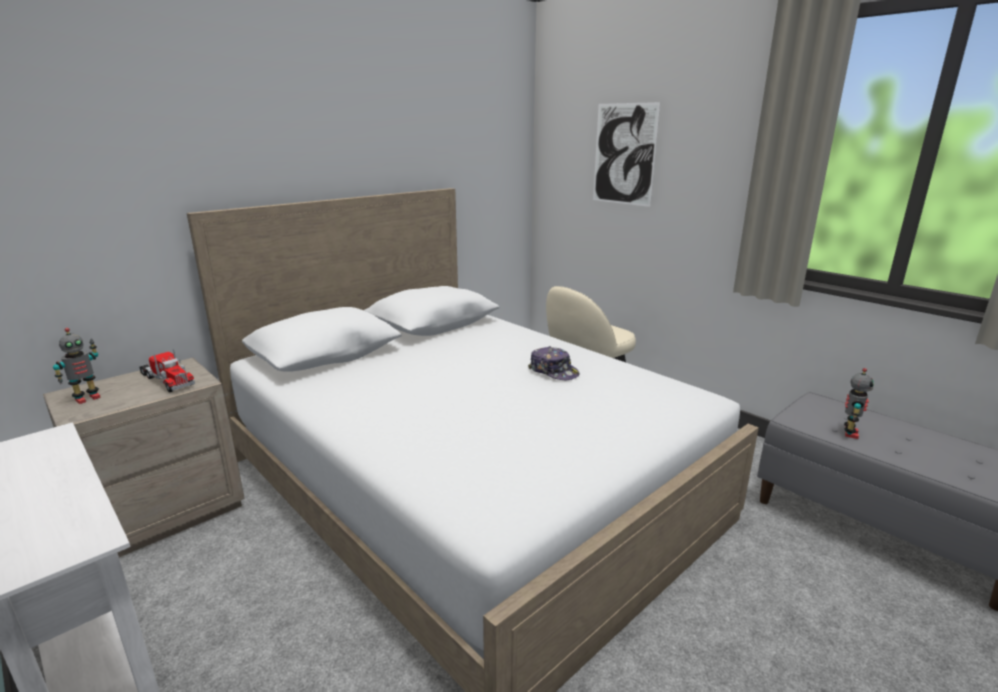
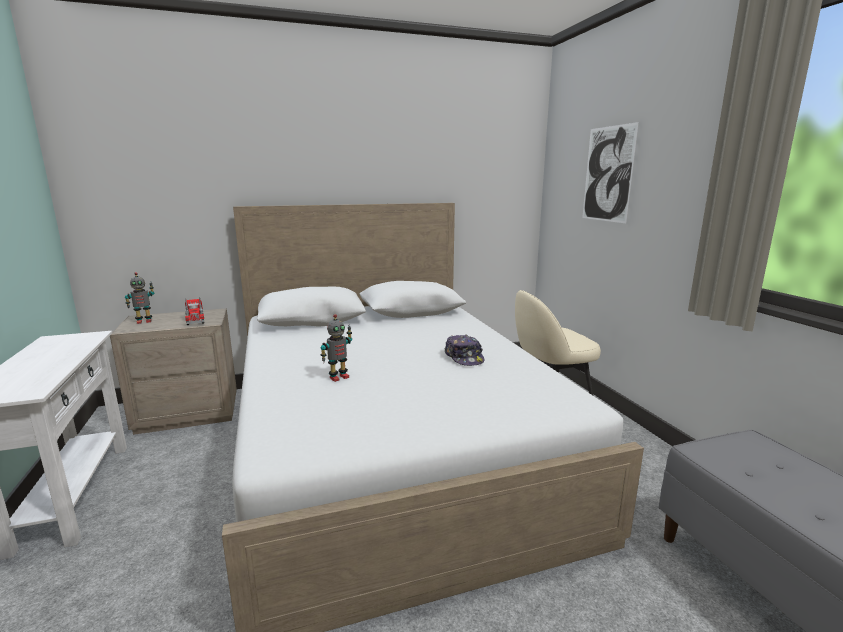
camera: 25 degrees right, 5 degrees down
(849, 433) = (762, 480): toy robot -> toy robot (338, 377)

